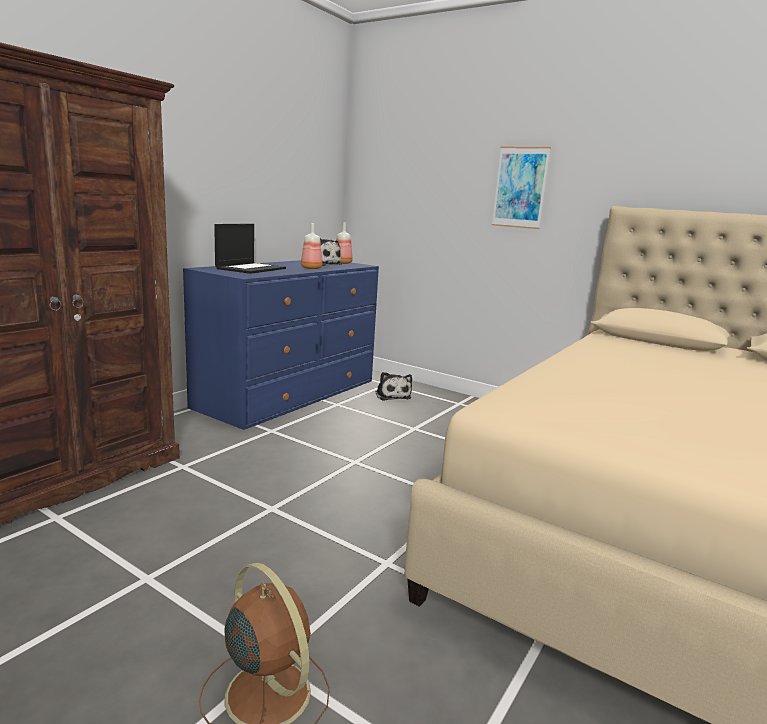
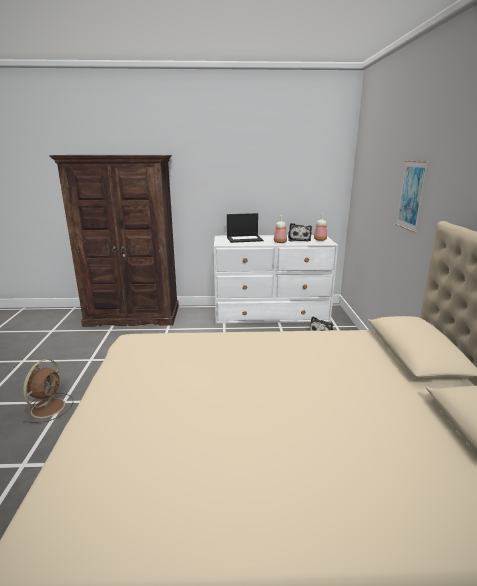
camera: 55 degrees right, 5 degrees up
(289, 393) = (271, 313): blue dresser -> white dresser

